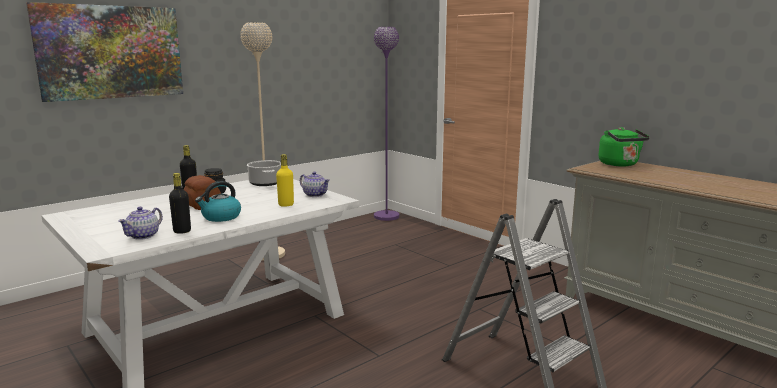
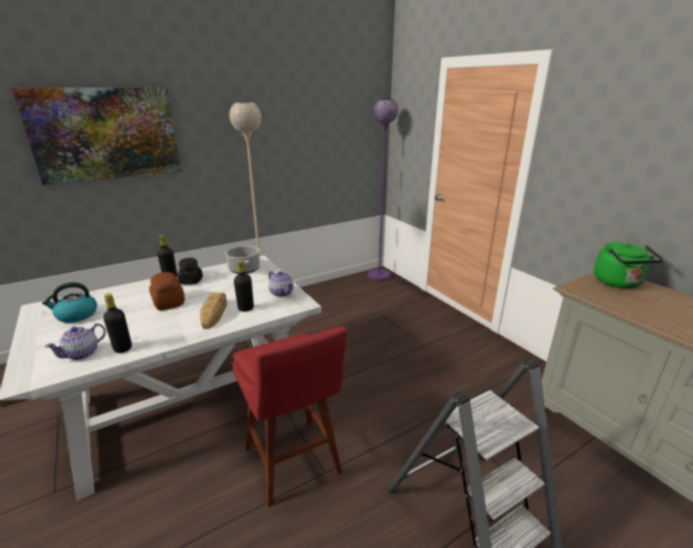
camera: 10 degrees right, 10 degrees up
(221, 217) = (173, 325): kettle -> kettle (76, 315)
(256, 209) = (214, 313): none -> bread
(286, 205) = (246, 308): yellow bottle -> black bottle
(346, 353) = (294, 464): none -> red stool

